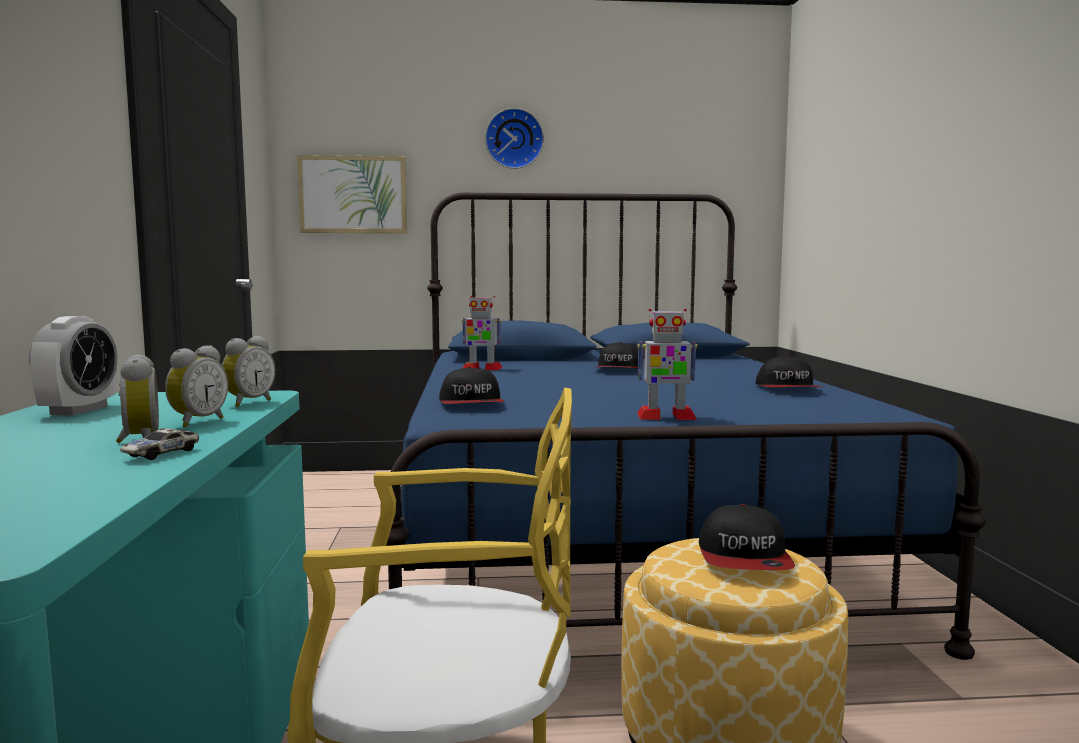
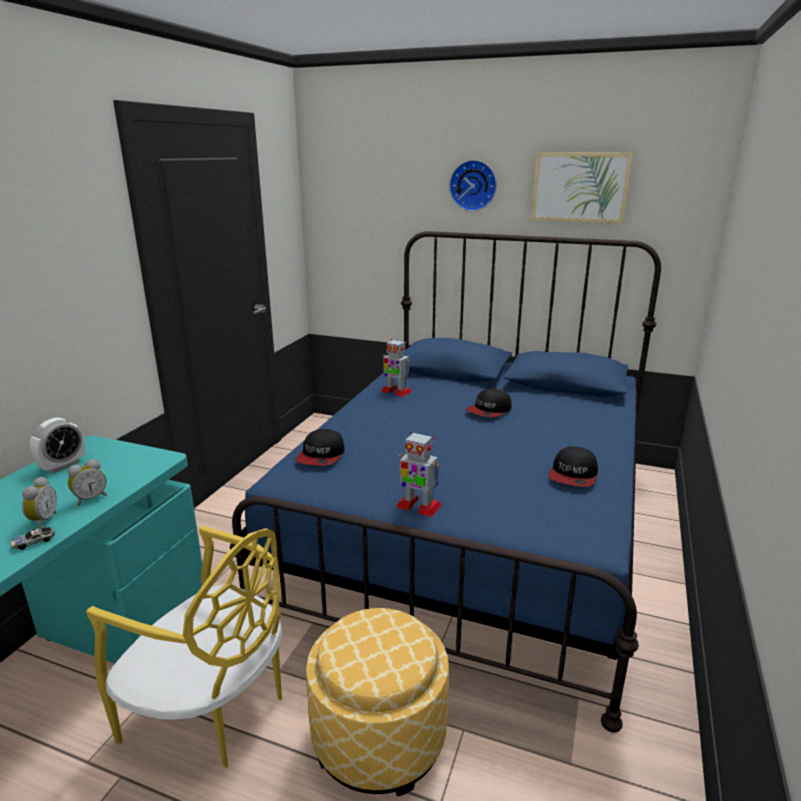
camera: 25 degrees right, 15 degrees up
(247, 403) = (141, 472): alarm clock -> none
(353, 195) = (354, 227): picture -> picture (580, 187)
(745, 558) = (386, 644): cap -> none

